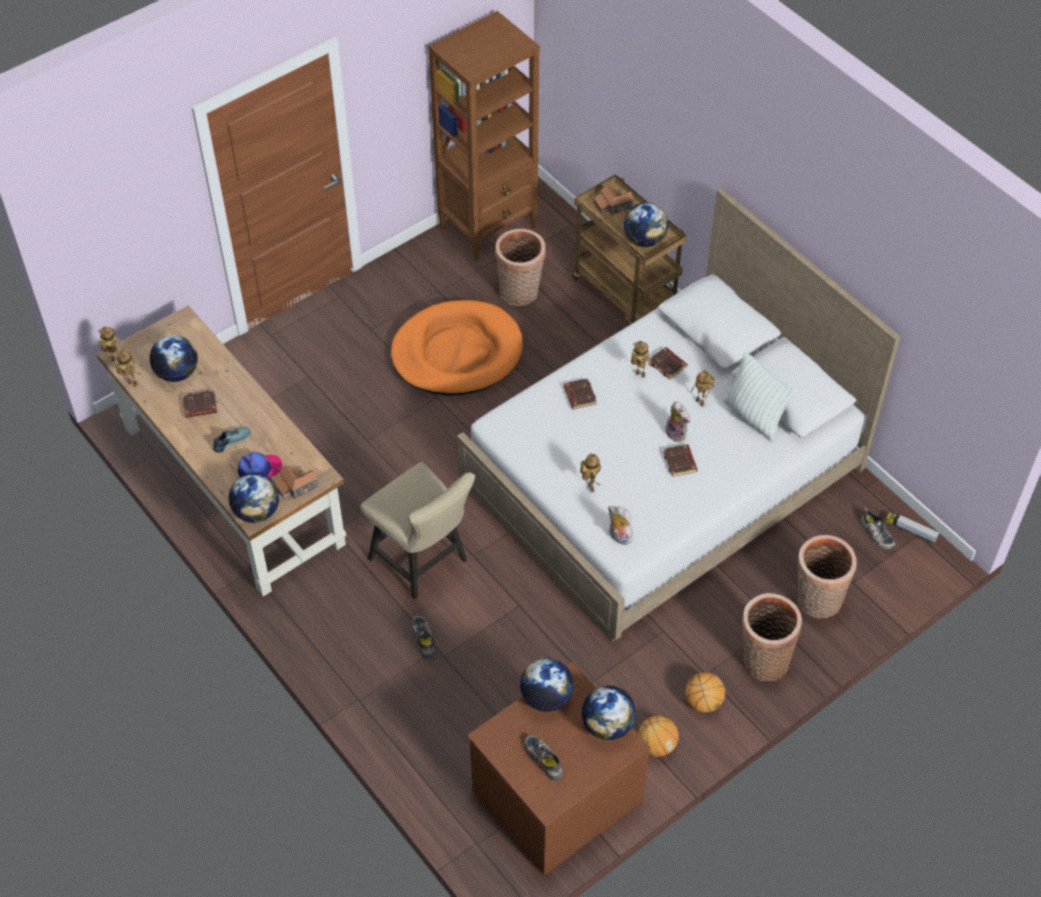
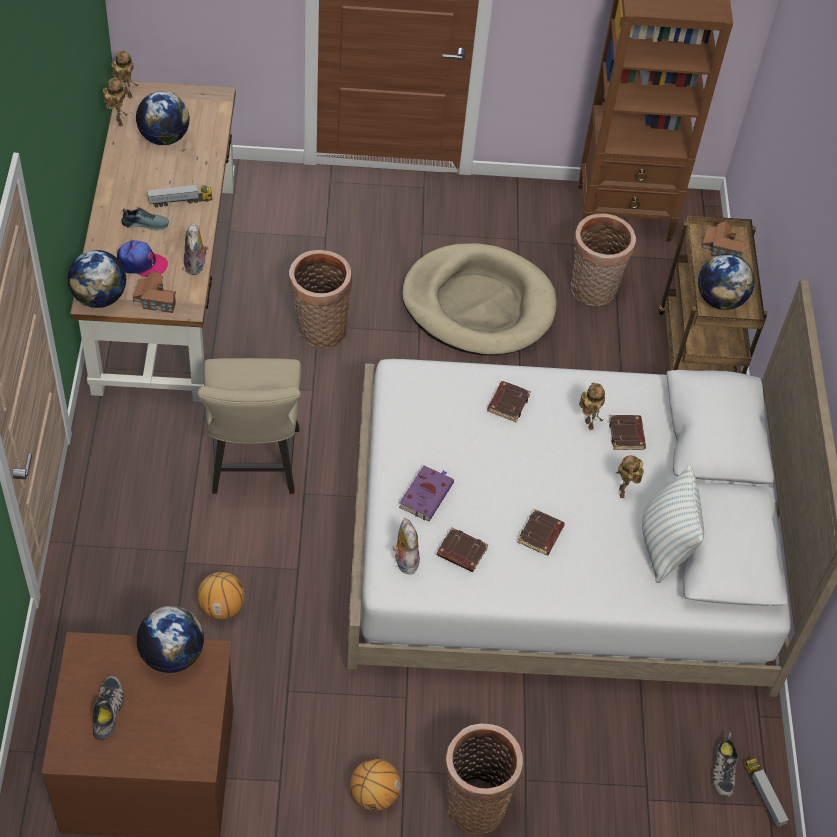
camera: 35 degrees right, 0 degrees up
(200, 406) = (152, 177): brown book -> brown book (461, 552)
(238, 409) = (180, 201): none -> toy truck
(425, 639) = (184, 535): shoe -> none
(457, 353) = (478, 304): orange dog bed -> beige dog bed
(589, 487) = (426, 494): toy robot -> purple book
(607, 725) = (198, 727): globe -> none
(656, 745) = (287, 799): basketball -> basketball (221, 607)
(677, 433) = (567, 505): plush toy -> plush toy (196, 266)
(816, 601) = (589, 788): basket -> basket (319, 329)

